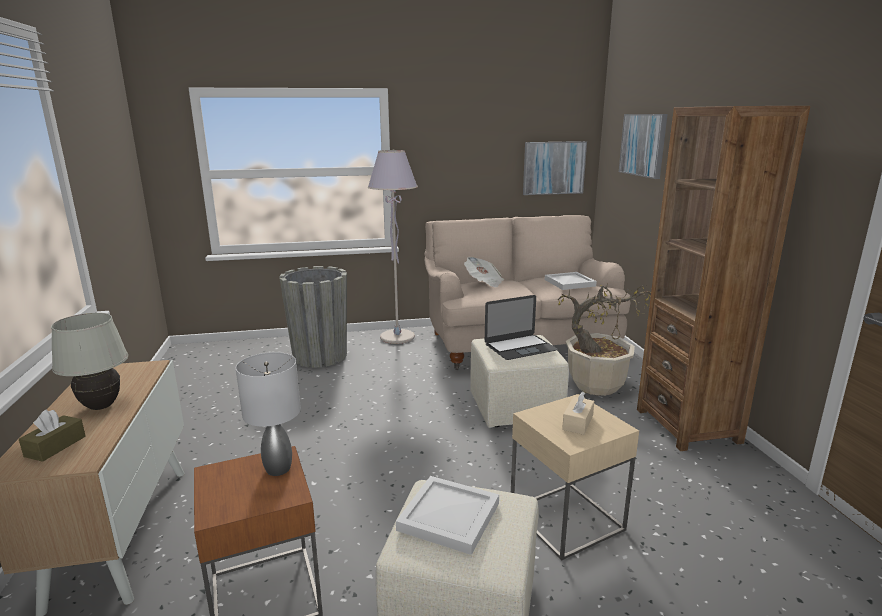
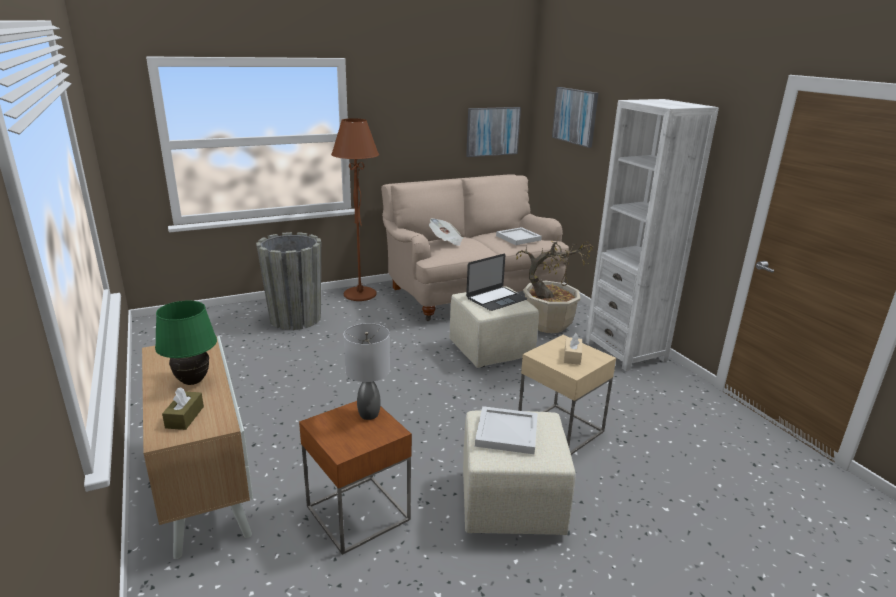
camera: 15 degrees left, 5 degrees up
(101, 406) = (193, 381): white table lamp -> green table lamp
(397, 337) = (360, 294): grey floor lamp -> brown floor lamp
(687, 425) = (625, 351): brown bookcase -> white bookcase

